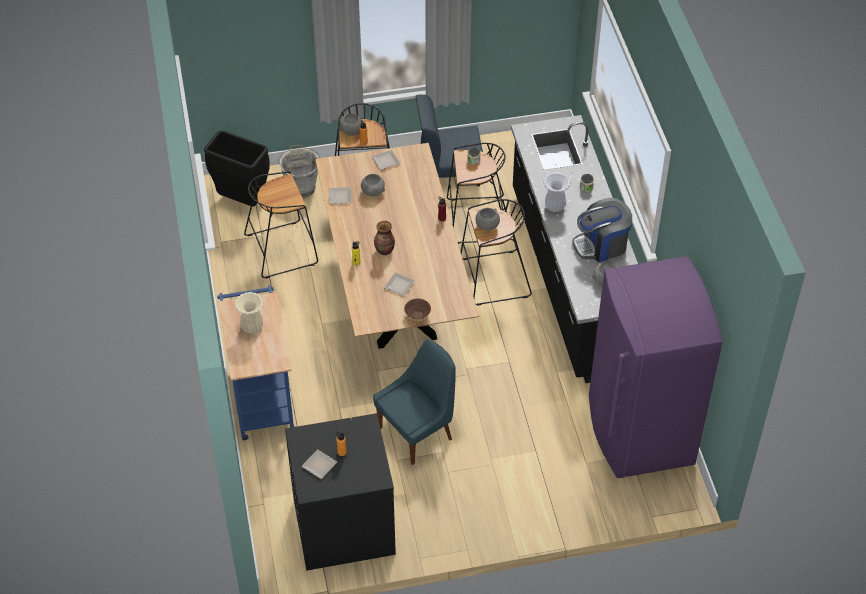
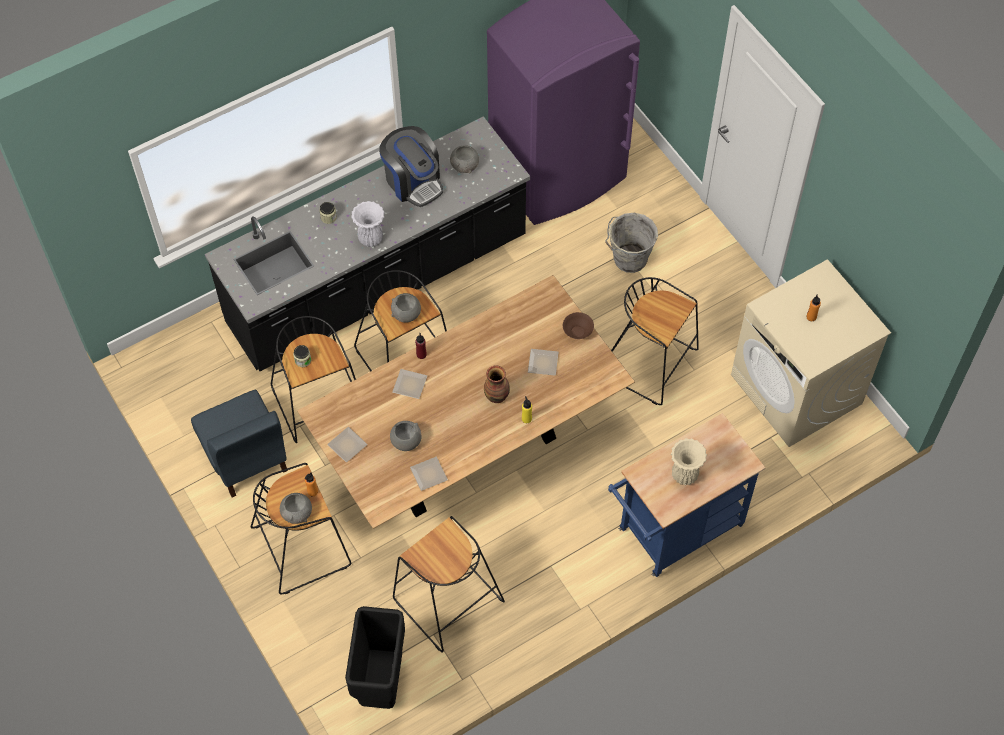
camera: 110 degrees left, 10 degrees up
(301, 187) = (332, 620): grey bucket -> grey bucket (629, 259)
(318, 465) = (838, 332): plate -> plate (410, 386)
(343, 526) = (797, 390): black washing machine -> beige washing machine
(417, 432) = (650, 362): blue chair -> black stool

